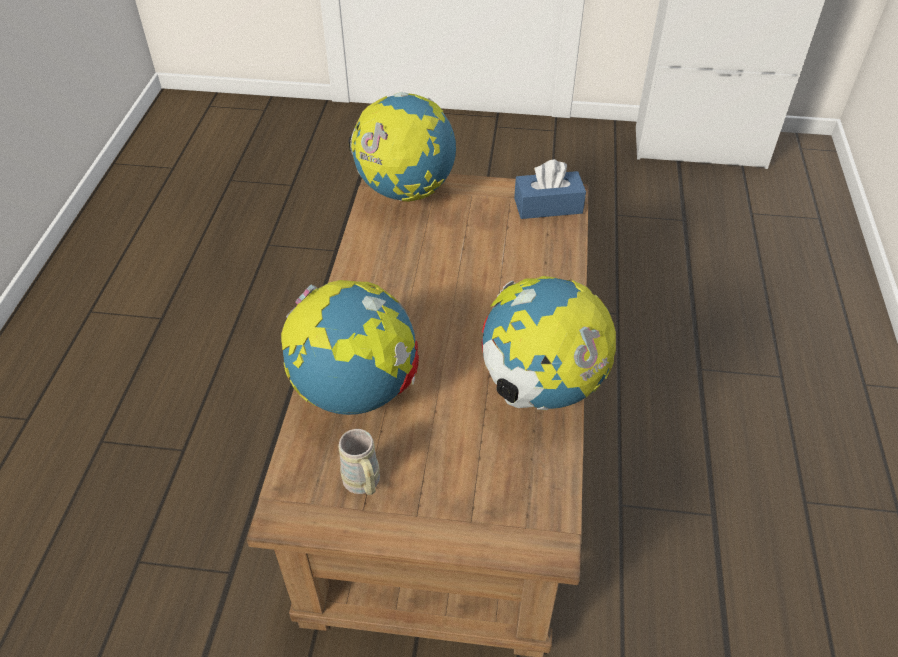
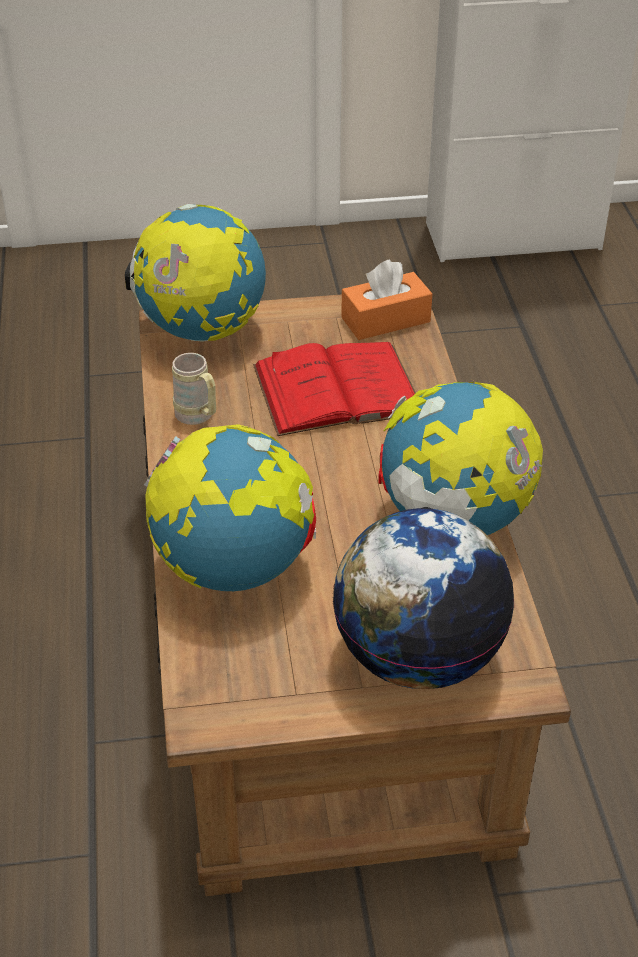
camera: 15 degrees left, 5 degrees down
(363, 485) = (286, 668): beige mug -> beige mug (198, 418)
(470, 498) = (417, 656): none -> globe
(489, 256) = (337, 389): none -> red book
(548, 206) = (385, 320): blue tissue box -> orange tissue box

